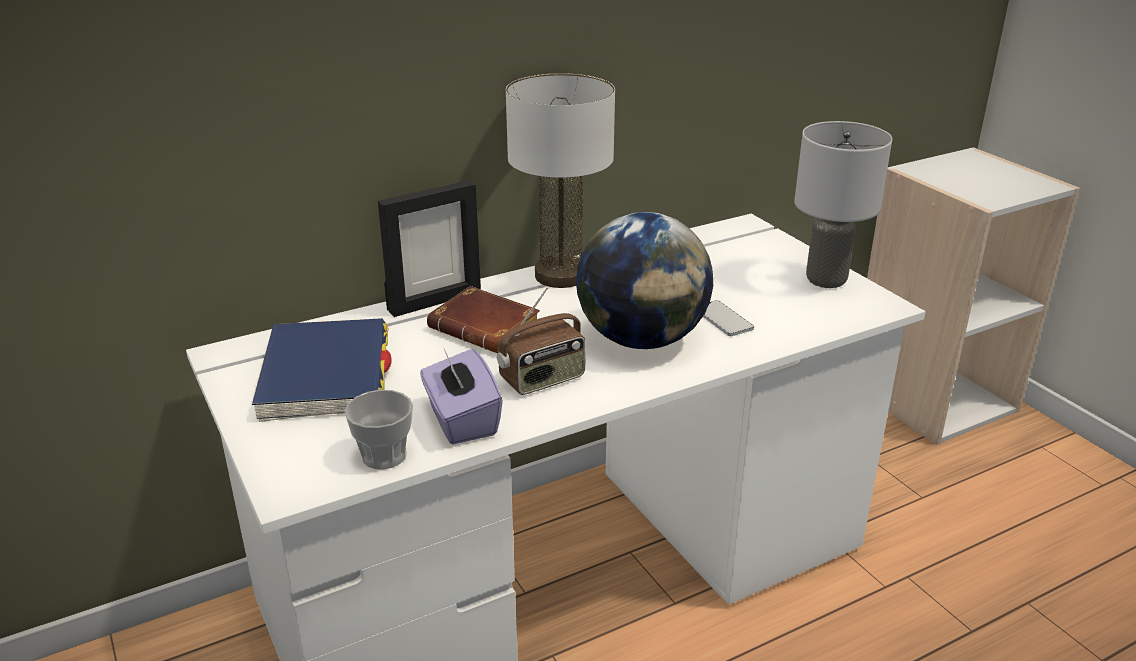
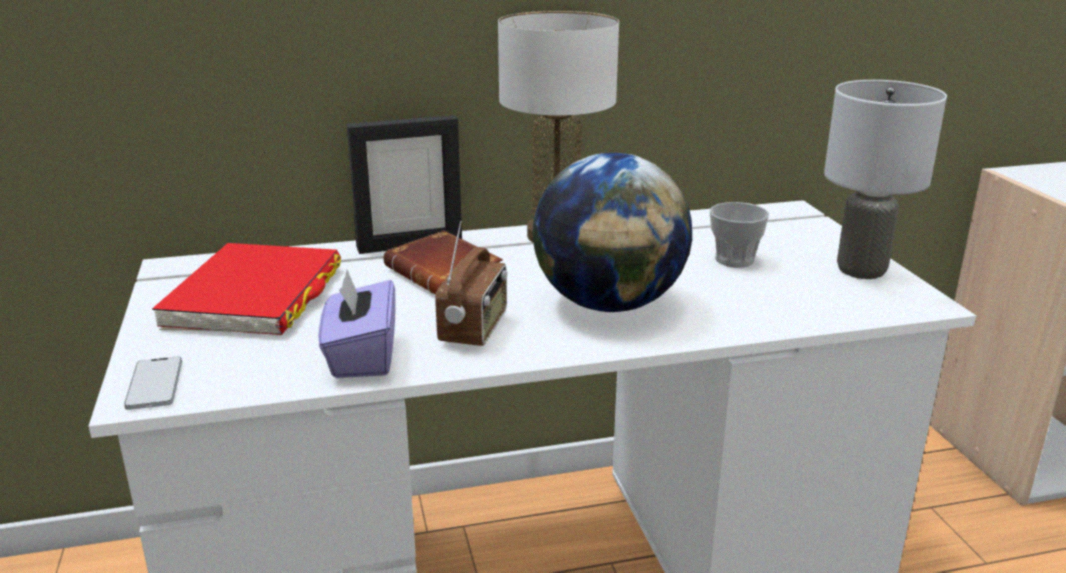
camera: 15 degrees right, 5 degrees down
(326, 375) = (255, 297): blue book -> red book
(384, 456) = (258, 379): cup -> cup (734, 259)
(543, 380) = (475, 329): radio -> radio turned 60 degrees counterclockwise
(723, 319) = (715, 295): phone -> phone (155, 384)

